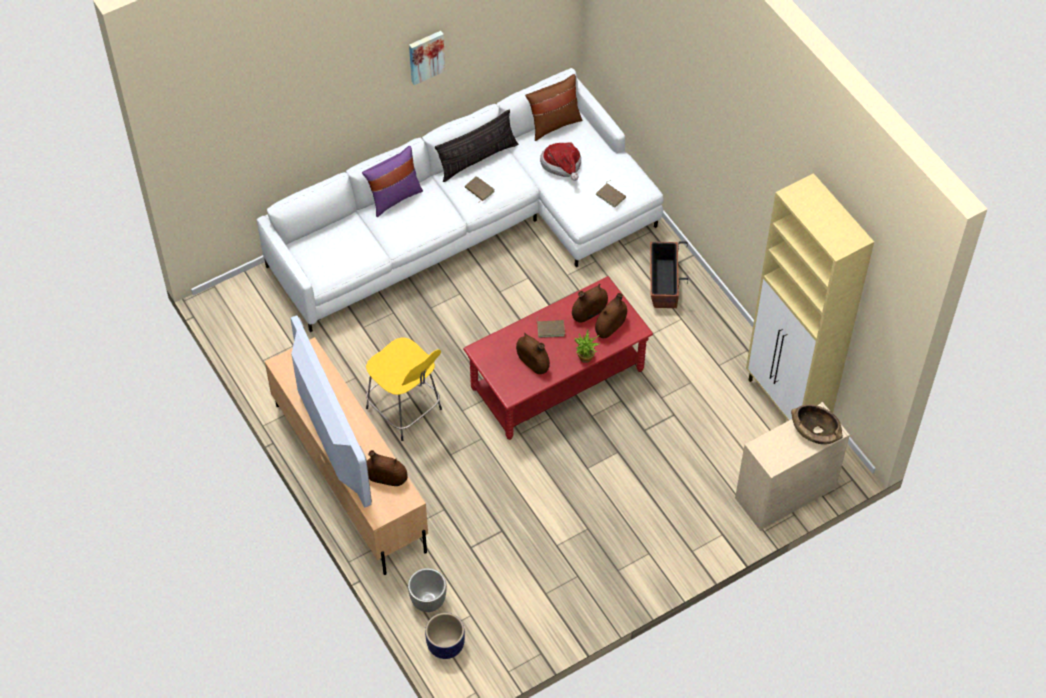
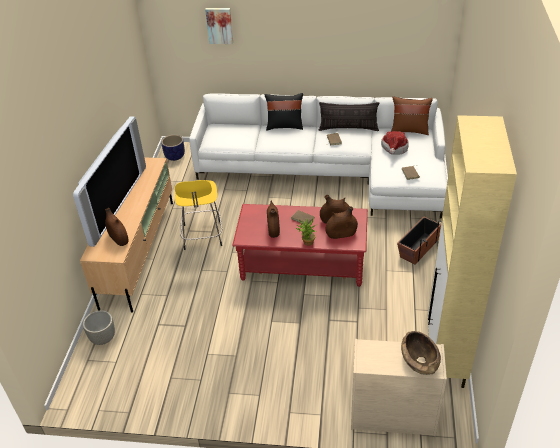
camera: 40 degrees right, 15 degrees down
(394, 197) = (284, 126): purple pillow -> black pillow
(426, 56) = (329, 33): picture -> picture (219, 25)
(445, 645) = (83, 370): planter -> planter (174, 156)

